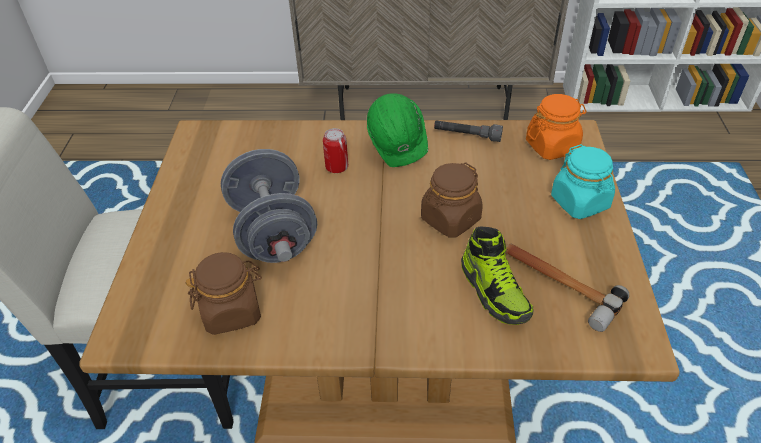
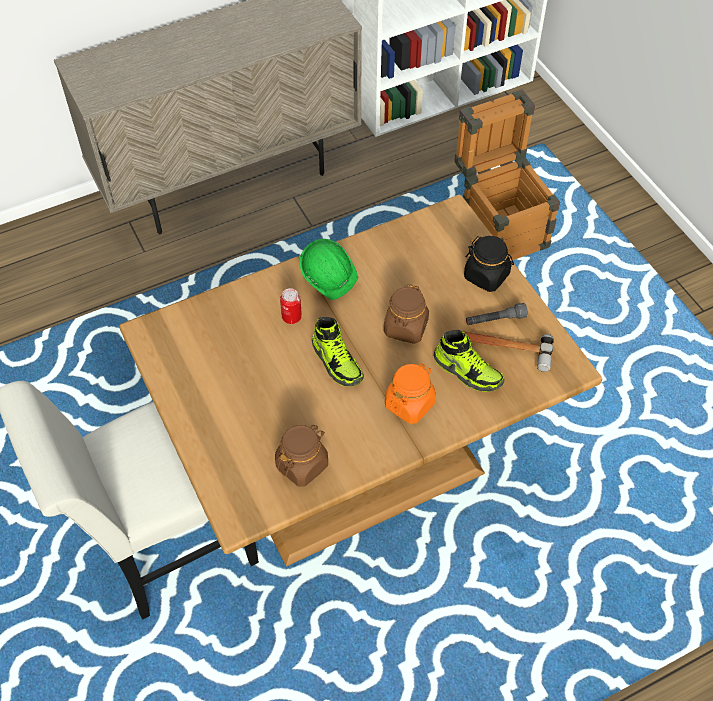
camera: 30 degrees left, 10 degrees up
(273, 232) = (284, 393): grey dumbbell -> none
(350, 224) = (337, 362): none -> shoe
(467, 136) = (373, 247): grey flashlight -> grey flashlight (495, 320)
(552, 146) = (442, 232): orange jar -> orange jar (409, 404)
(580, 202) = (486, 276): turquoise jar -> black jar
(655, 219) = (499, 227): none -> crate

